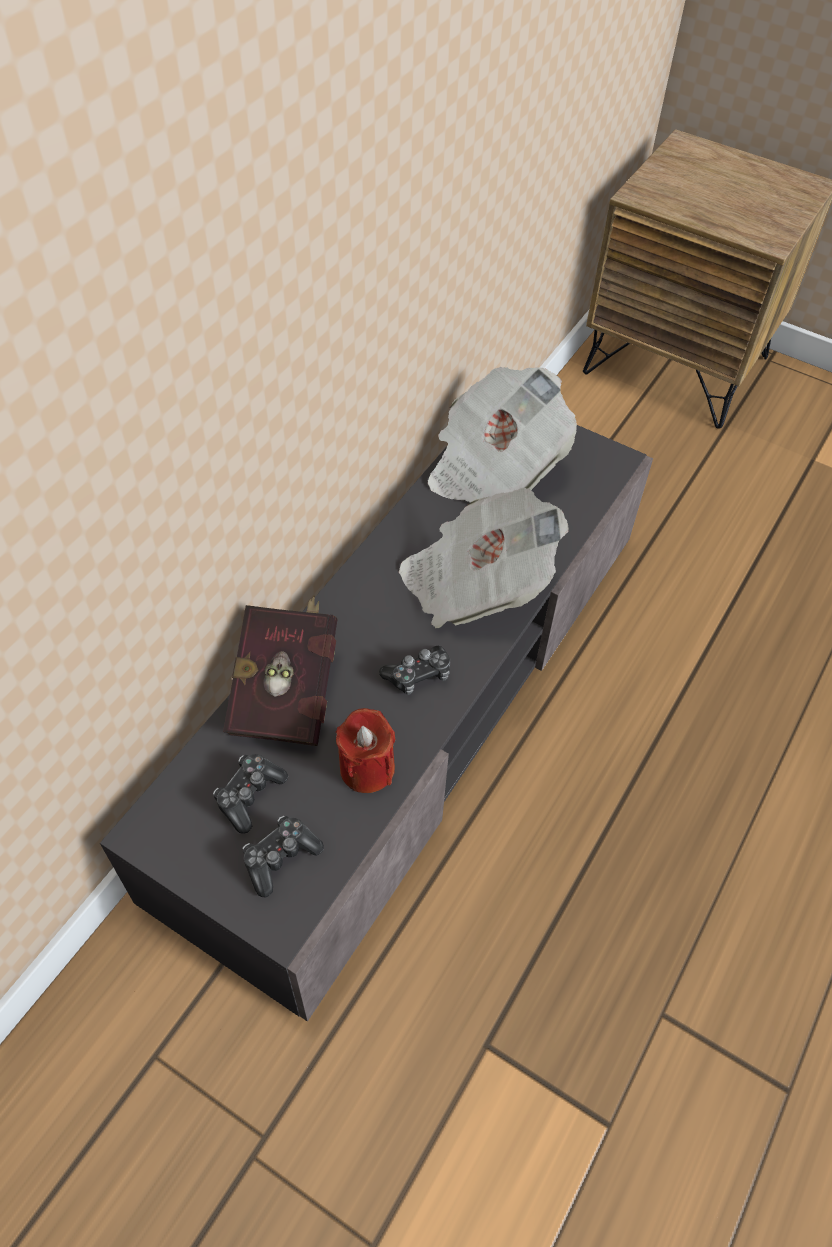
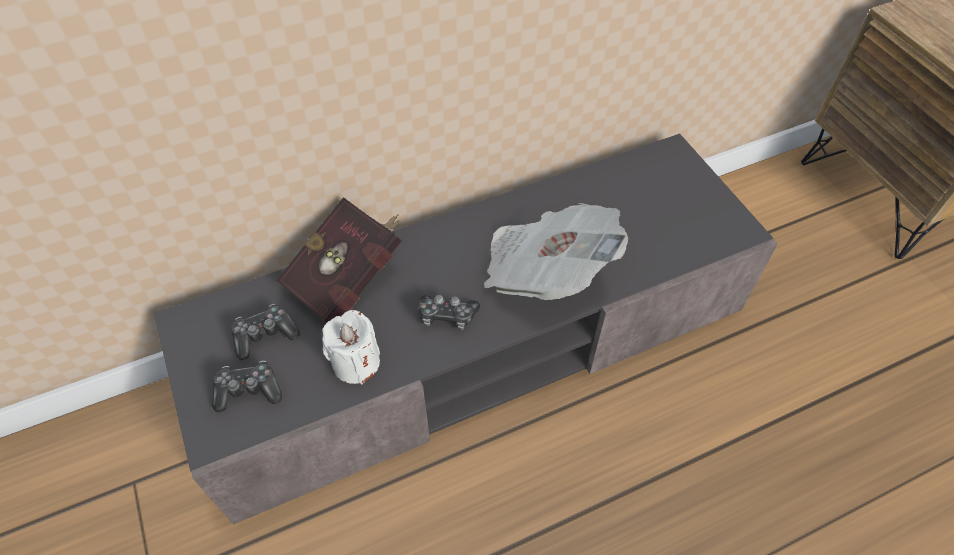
camera: 35 degrees right, 0 degrees up
(367, 768) = (356, 363): red candle -> white candle
(494, 467) = (630, 190): newspaper -> none

